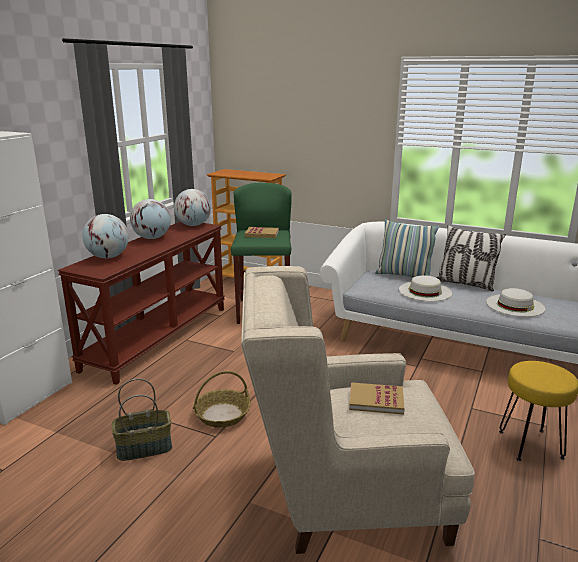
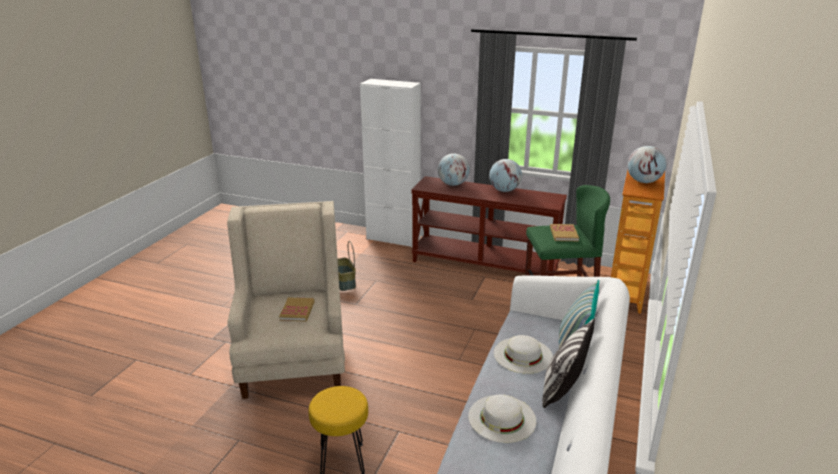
camera: 85 degrees right, 5 degrees up
(193, 225) = (551, 200): globe -> globe (643, 181)
(222, 415) = (379, 304): basket -> none

